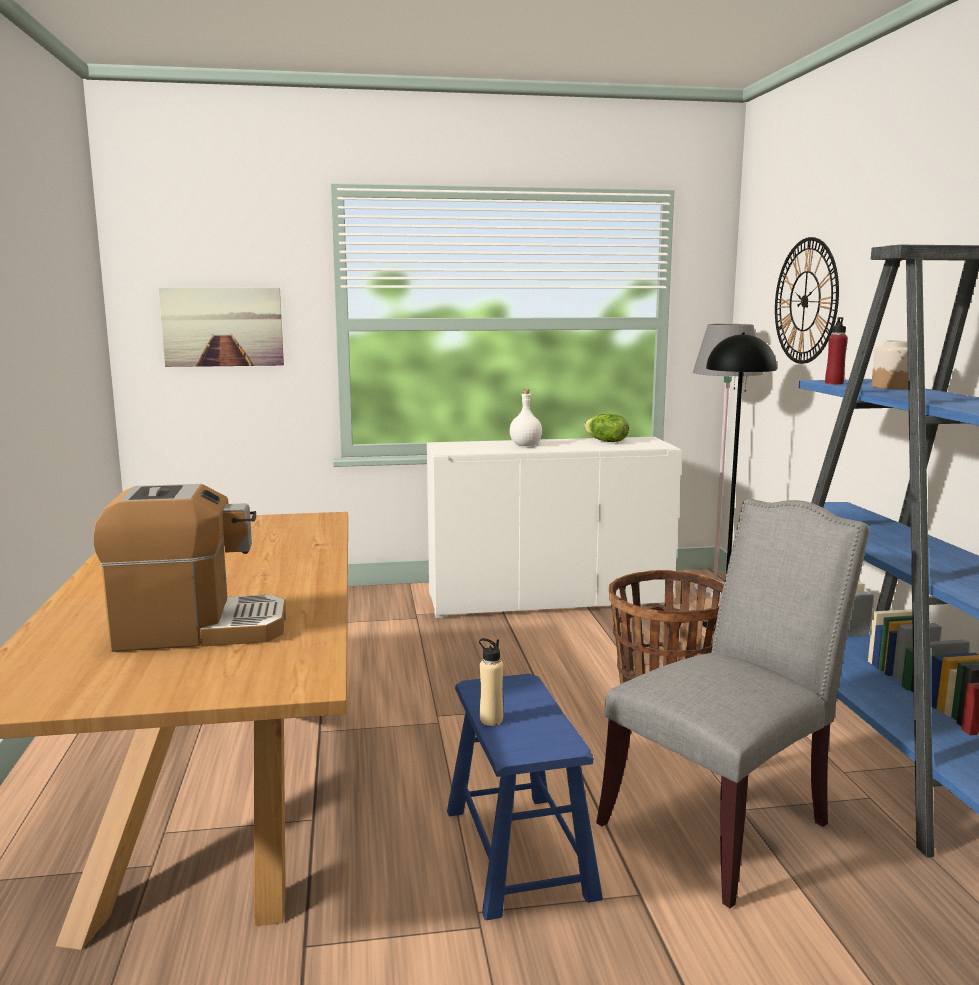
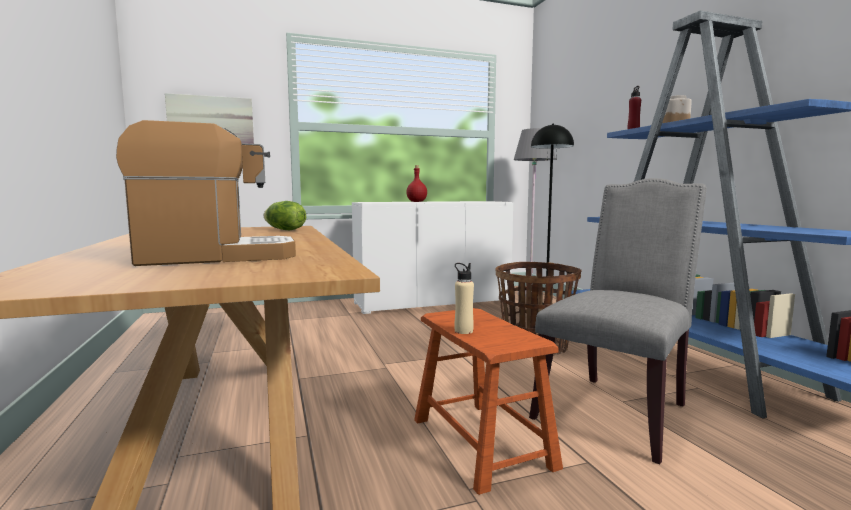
camera: 10 degrees left, 5 degrees down
(518, 852) = (481, 442): blue stool -> brown stool
(526, 445) = (417, 201): white bottle -> red bottle
(606, 441) = (464, 201): lettuce -> lettuce (284, 230)
(805, 301) = (584, 108): wall clock -> none

